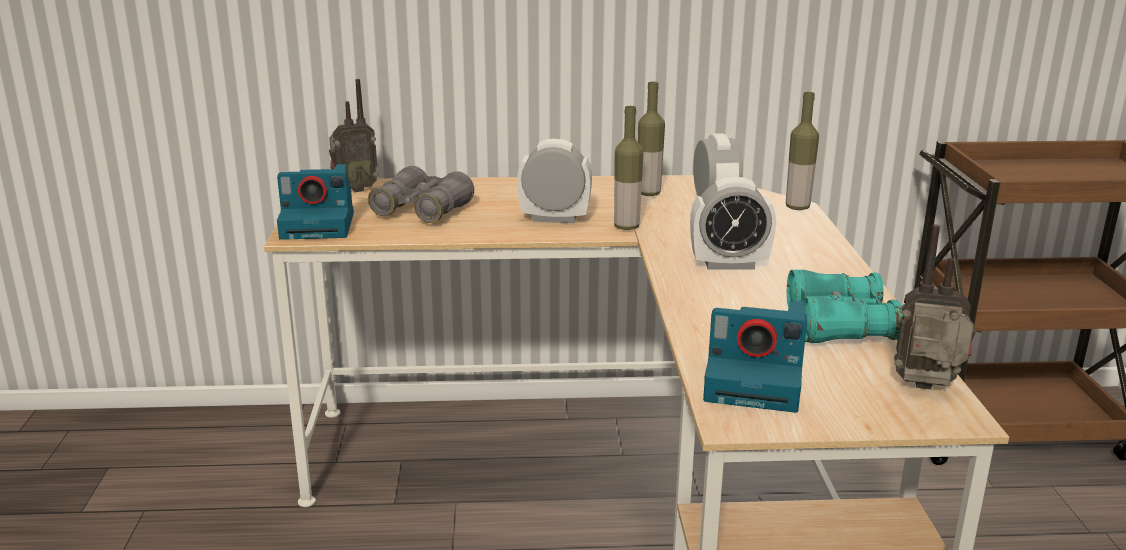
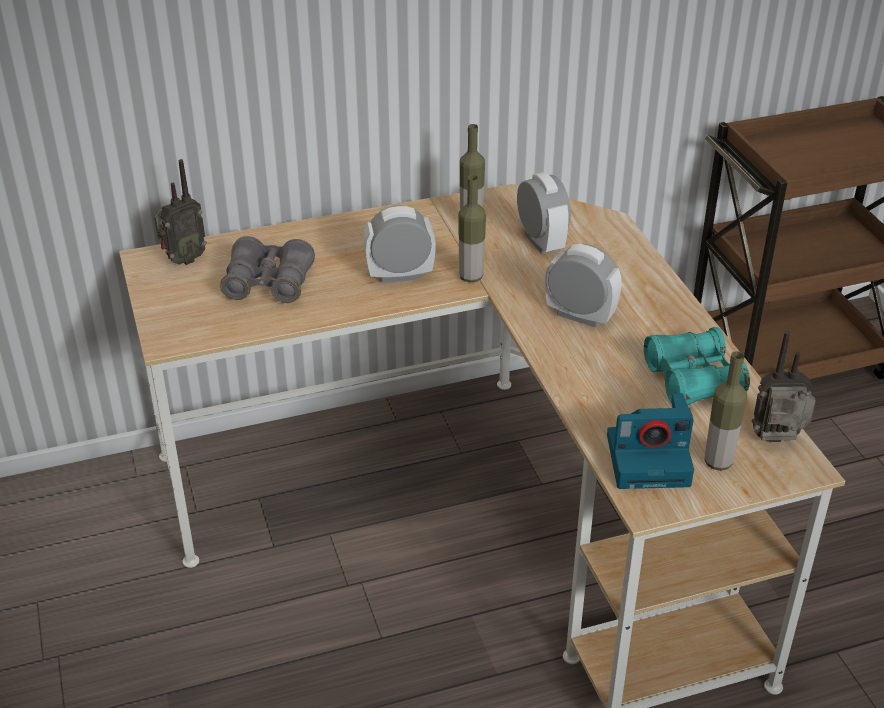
camera: 15 degrees left, 15 degrees up
(320, 225) = (181, 322): camera -> none
(729, 264) = (580, 315): alarm clock -> alarm clock turned 135 degrees counterclockwise
(797, 207) = (612, 223): bottle -> bottle (718, 462)

